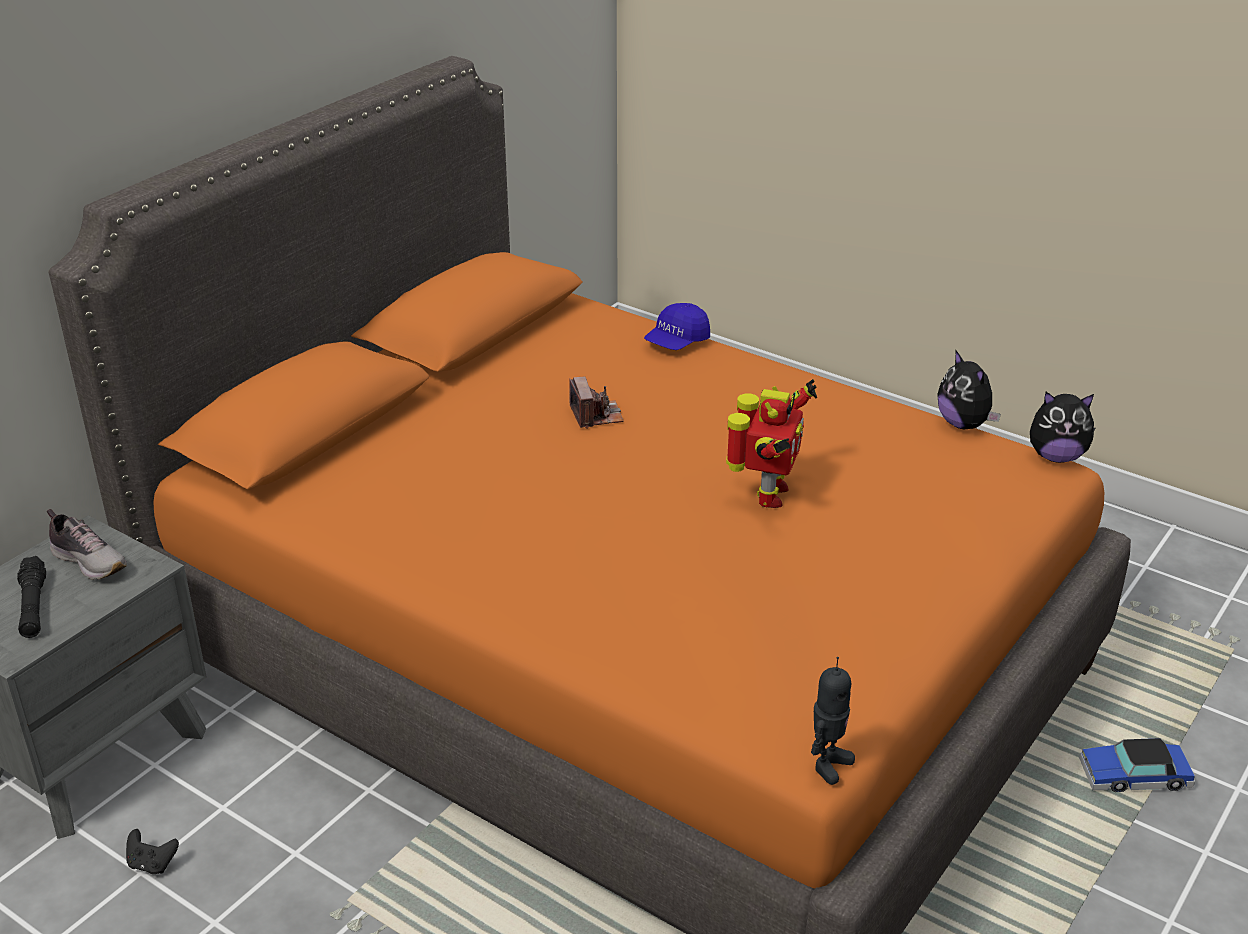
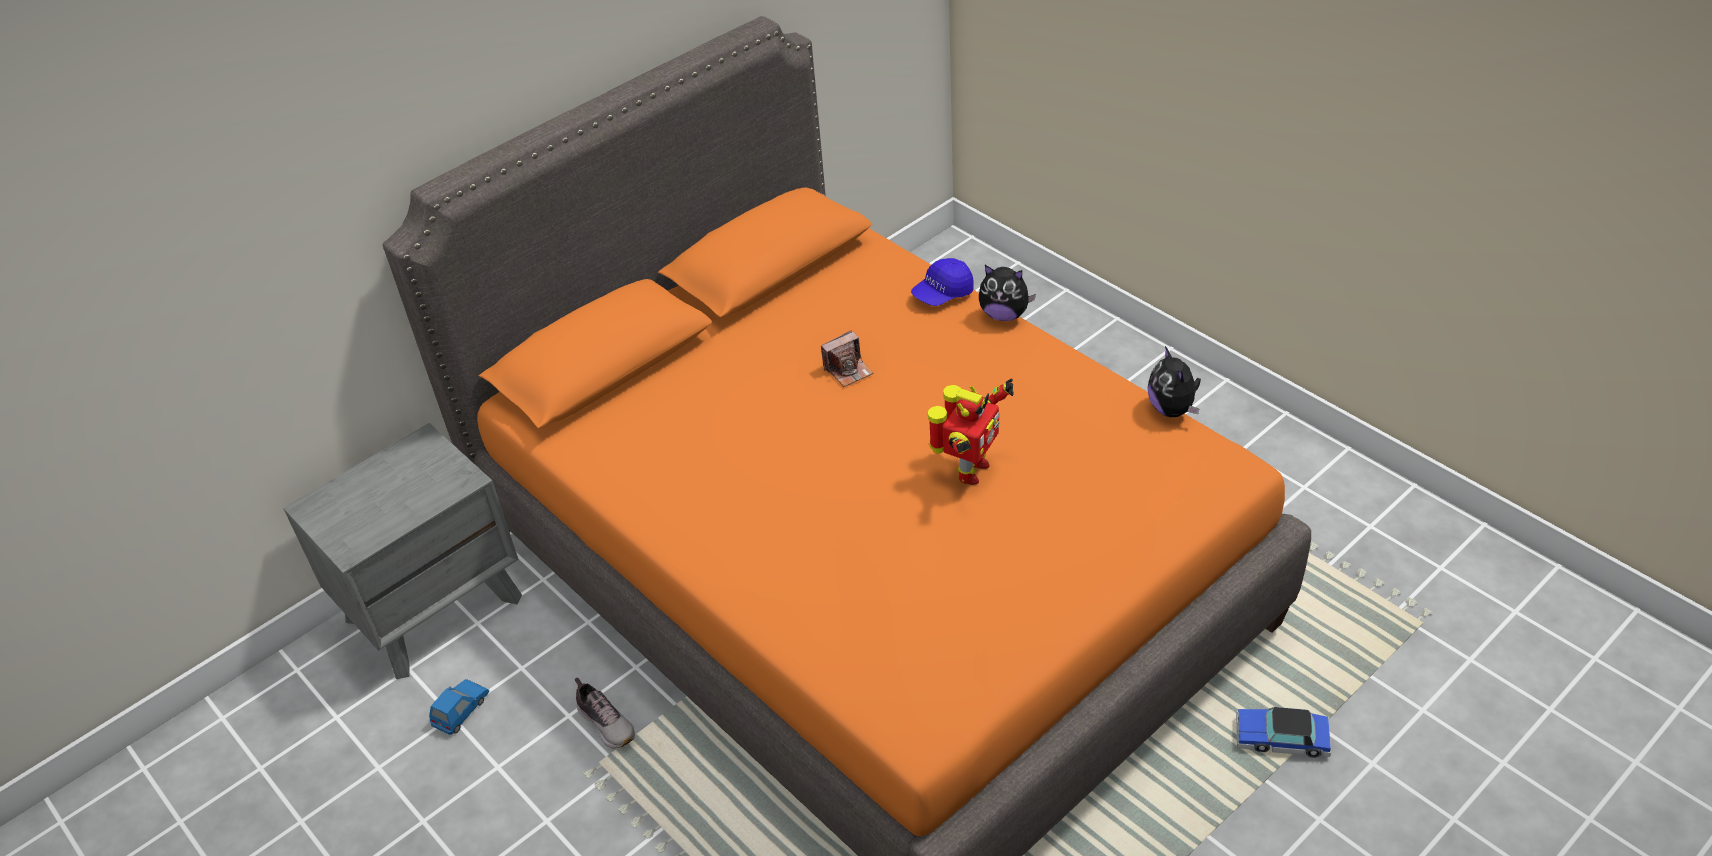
camera: 15 degrees right, 10 degrees up
(33, 606) = (373, 508): black flashlight -> none
(90, 561) = (422, 468): shoe -> shoe (607, 723)
(152, 864) = (461, 710): black game controller -> blue toy car
(596, 415) = (848, 370): camera -> camera turned 60 degrees clockwise
(828, 764) = (931, 745): toy robot -> none
(1056, 456) = (1244, 453): plush toy -> plush toy (1004, 314)

